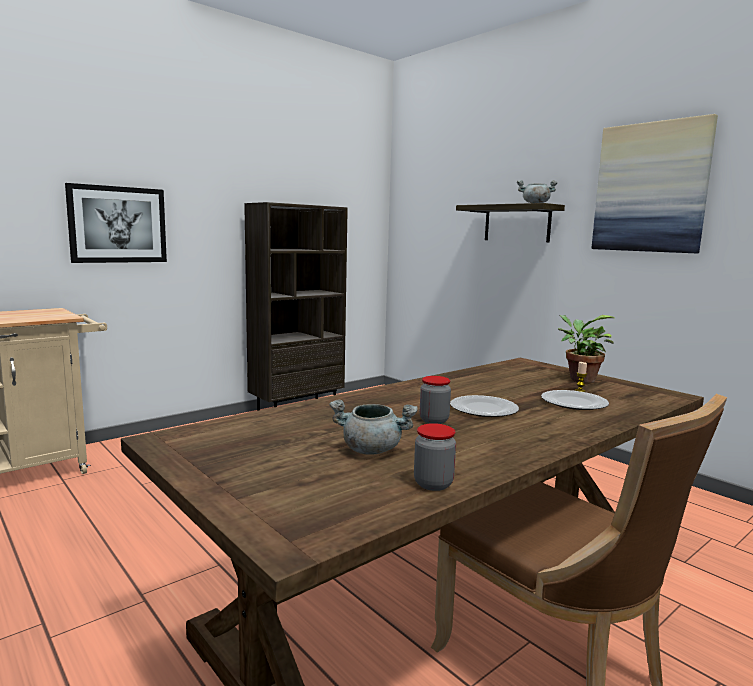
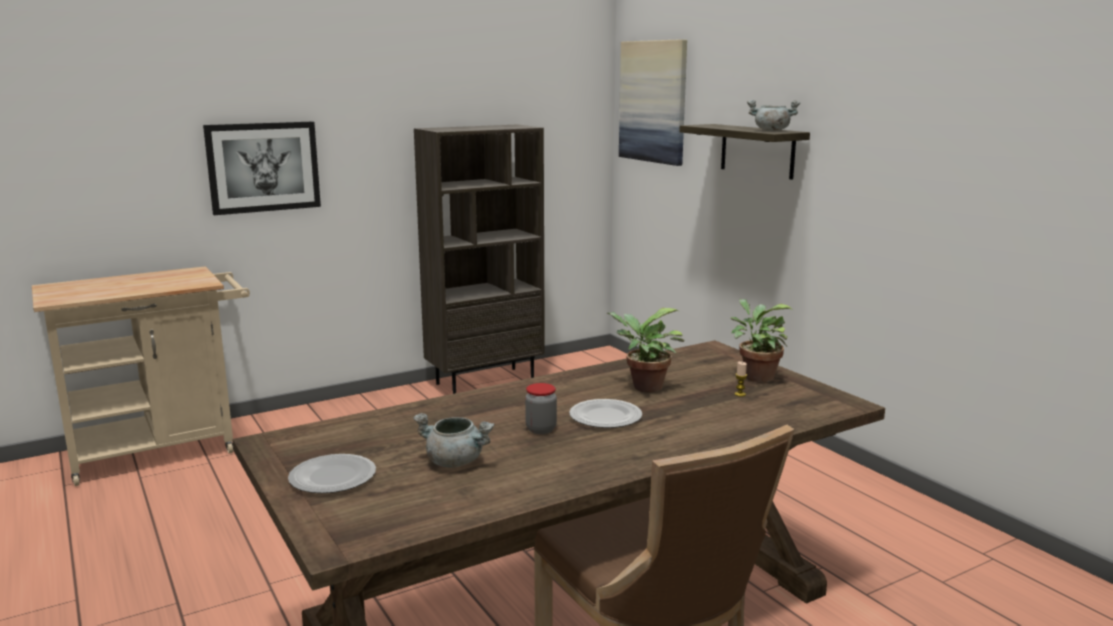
camera: 10 degrees right, 5 degrees up
(433, 484) = (488, 500): jar -> none
(496, 388) = (643, 387): none -> potted plant
(573, 403) = (714, 411): plate -> plate (331, 477)
(650, 188) = (904, 120): picture -> picture (653, 101)

